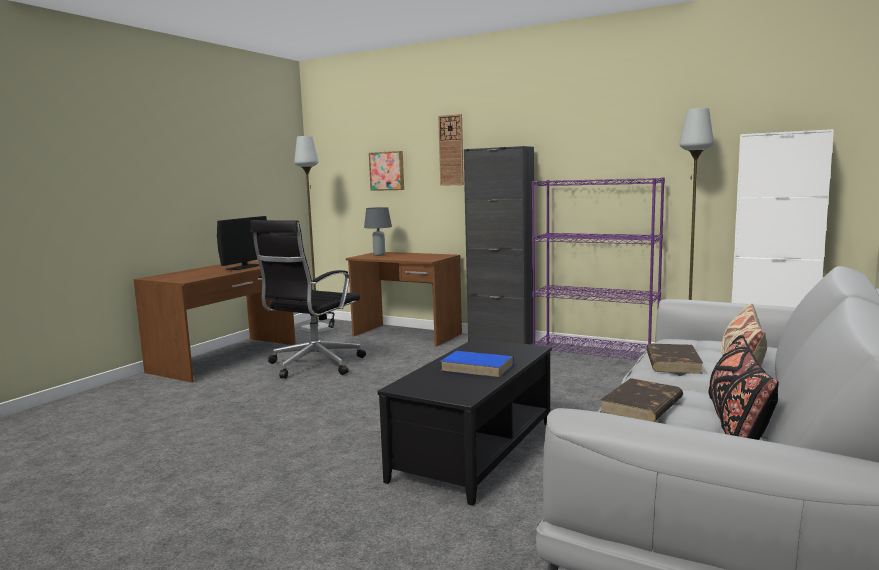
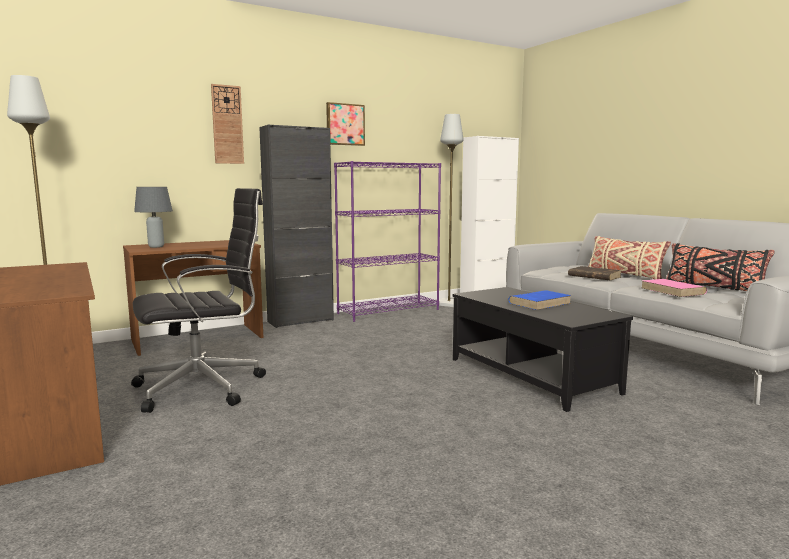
camera: 60 degrees left, 0 degrees up
(245, 267) = (47, 272): monitor -> none
(313, 365) = (204, 387): black office chair -> black office chair turned 90 degrees counterclockwise
(387, 171) = (135, 142): picture -> picture (344, 124)
(641, 405) = (673, 291): brown book -> pink book

